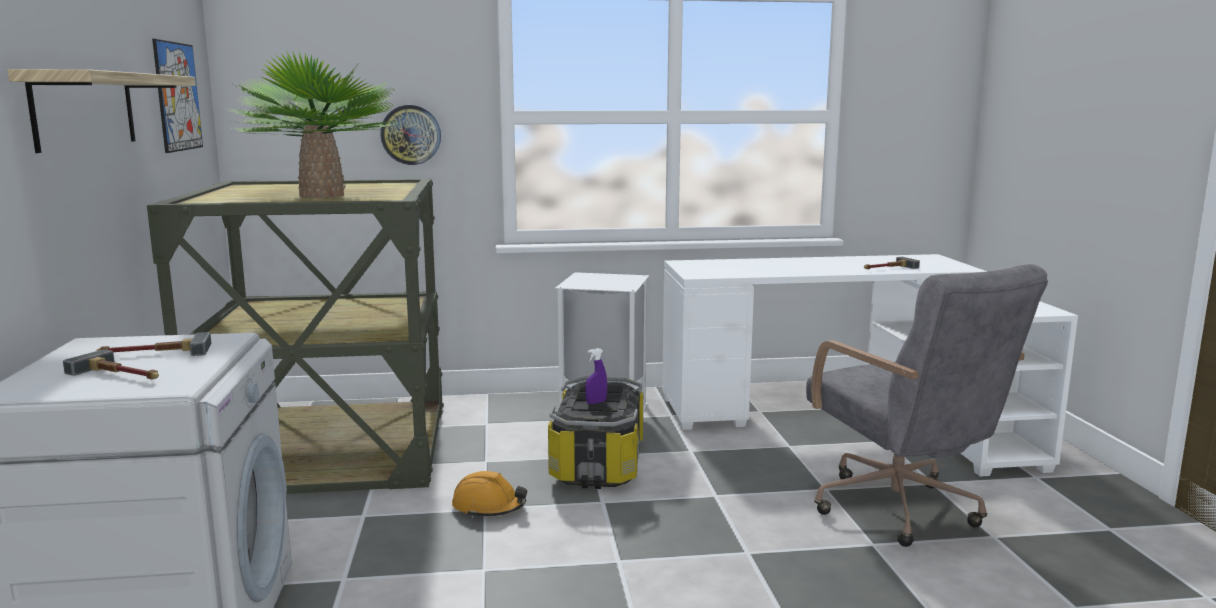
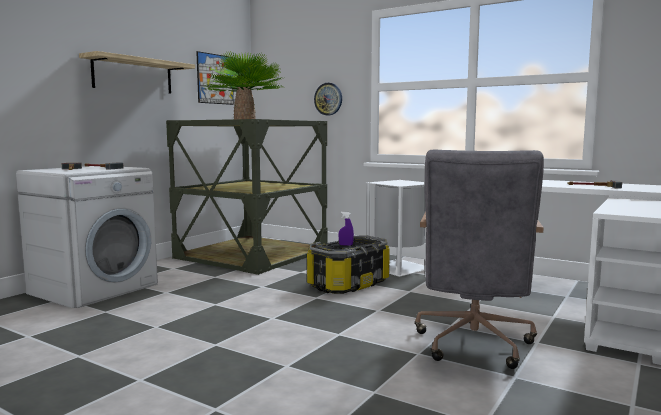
camera: 40 degrees right, 5 degrees down
(488, 507) = (264, 286): orange hard hat -> none

